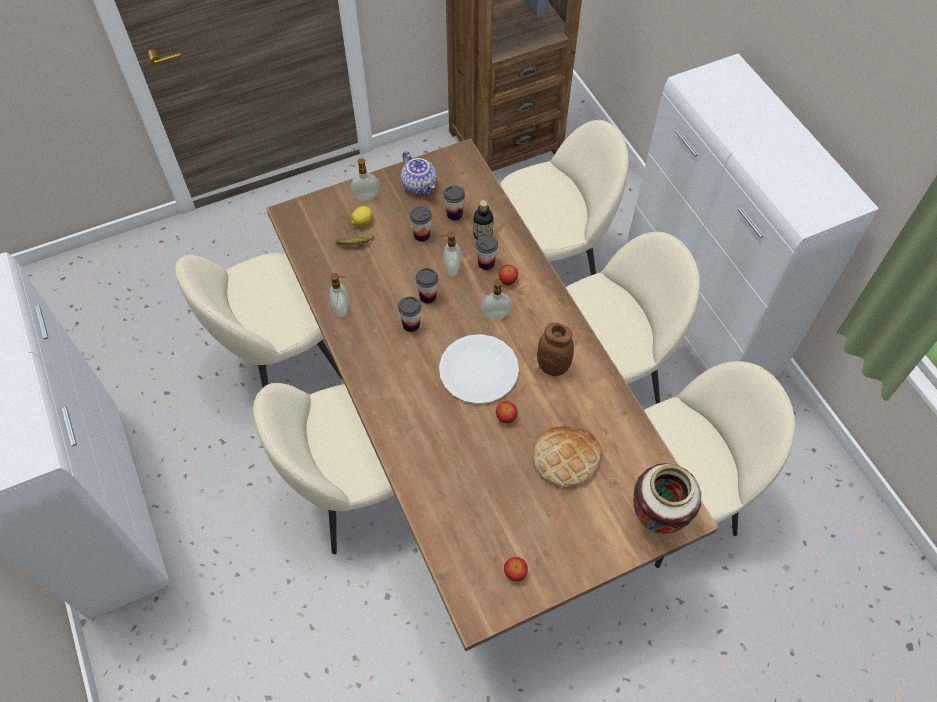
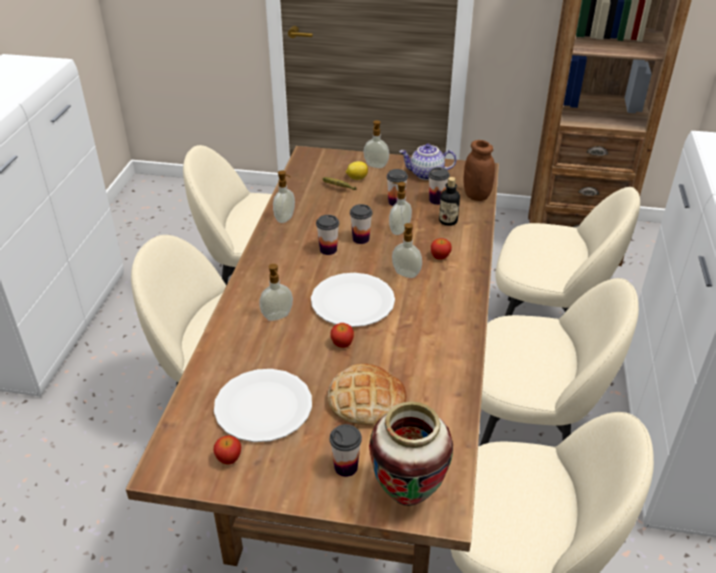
camera: 35 degrees right, 20 degrees down
(420, 186) = (426, 174): teapot -> teapot turned 90 degrees clockwise
(433, 421) = (277, 317): none -> soap dispenser
(486, 263) = (432, 239): cup -> cup (346, 467)
(499, 513) = (263, 407): none -> white plate
(553, 366) = (422, 329): brown jar -> brown jar (476, 195)

